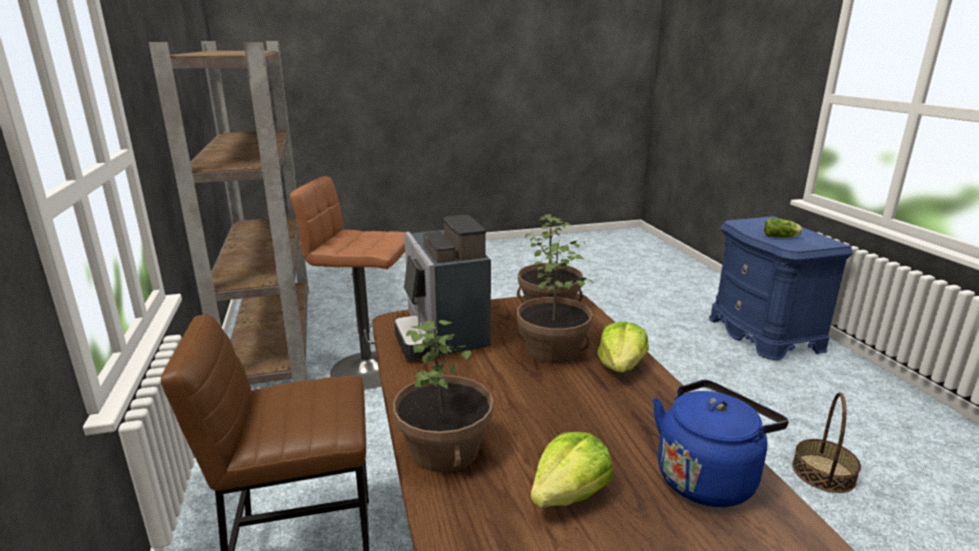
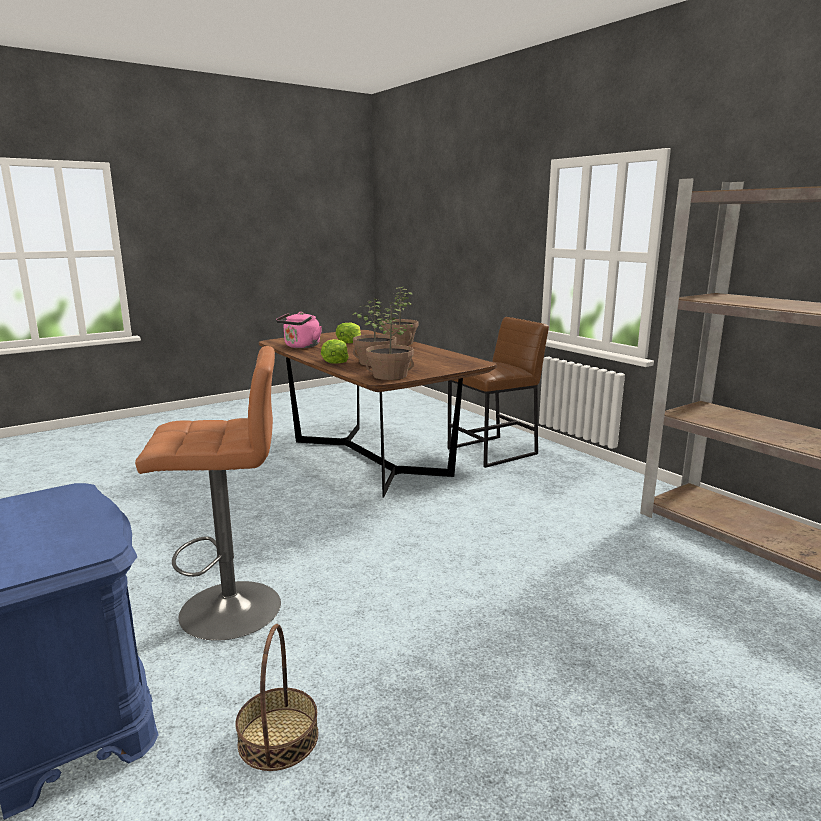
camera: 160 degrees right, 5 degrees down
(366, 369) = (609, 533): brown stool -> brown stool (231, 610)
(441, 335) = (443, 361): coffee machine -> none
(708, 477) = (301, 346): blue kettle -> pink kettle
(781, 237) = (56, 513): lettuce -> none
(823, 473) = (168, 526): basket -> basket (278, 738)

